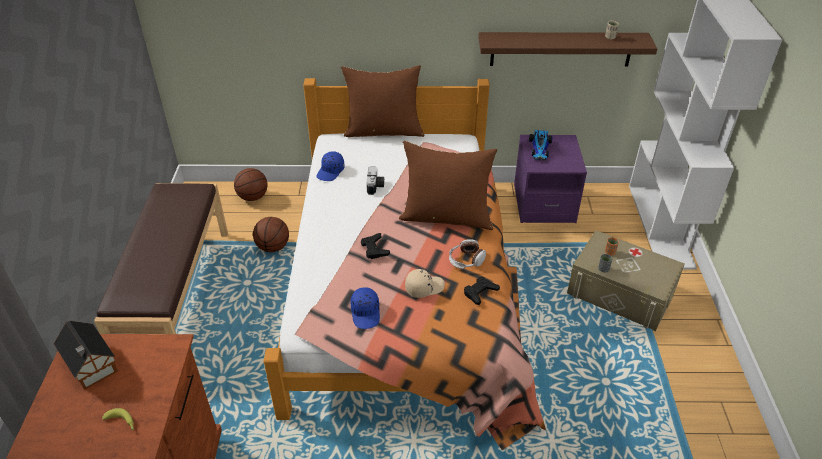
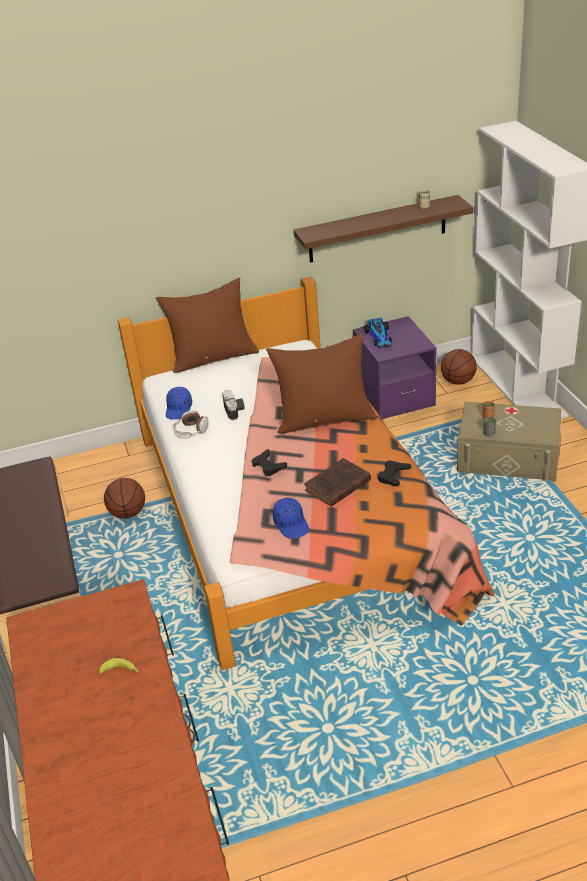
camera: 15 degrees left, 5 degrees down
(91, 366) = (55, 635): toy house -> none
(252, 197) = (77, 471): basketball -> basketball (458, 381)
(424, 287) = (336, 486): beige cap -> brown book
(466, 260) = (364, 452): headphones -> headphones (191, 431)

